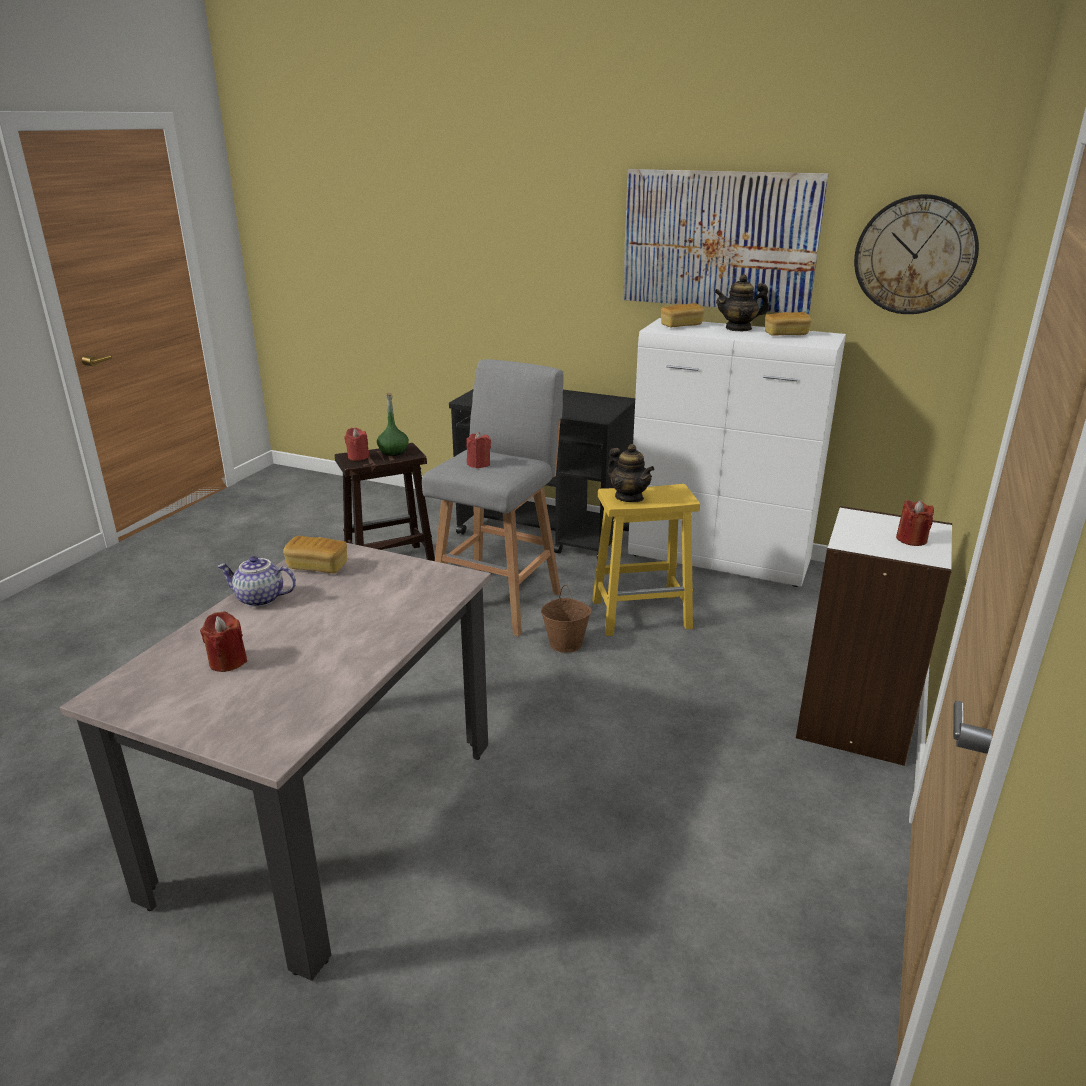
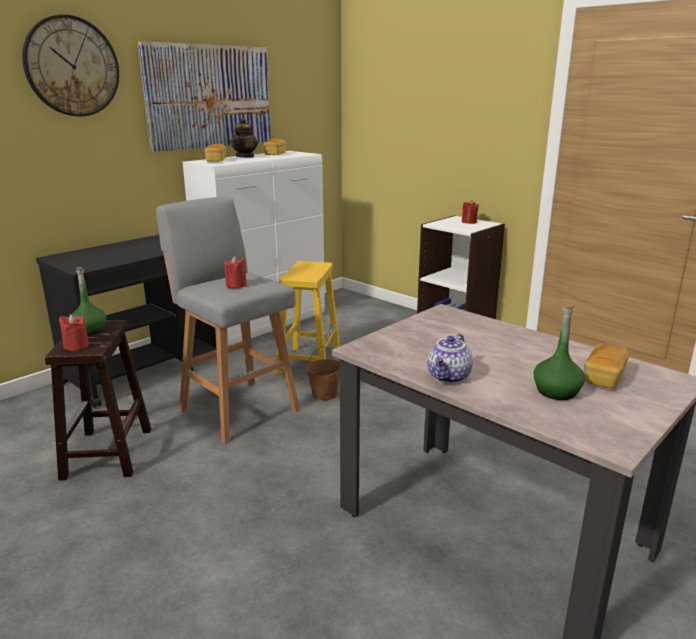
camera: 70 degrees left, 5 degrees down
(228, 661) = (556, 392): red candle -> green bottle
(318, 567) = (397, 352): bread -> bread (604, 378)
(629, 497) = (304, 274): teapot -> none
(915, 255) = (309, 97): wall clock -> wall clock (72, 67)

